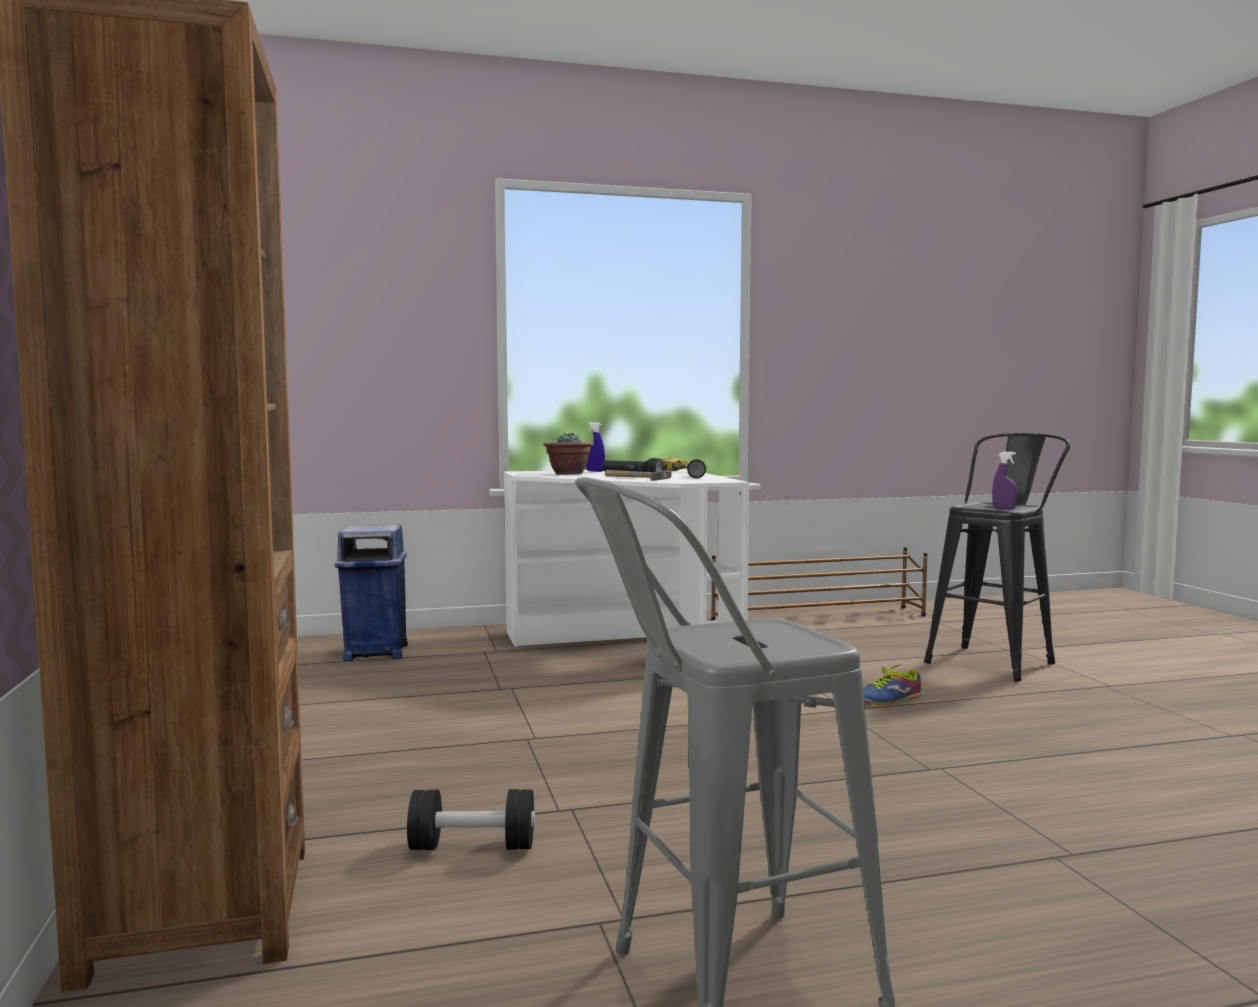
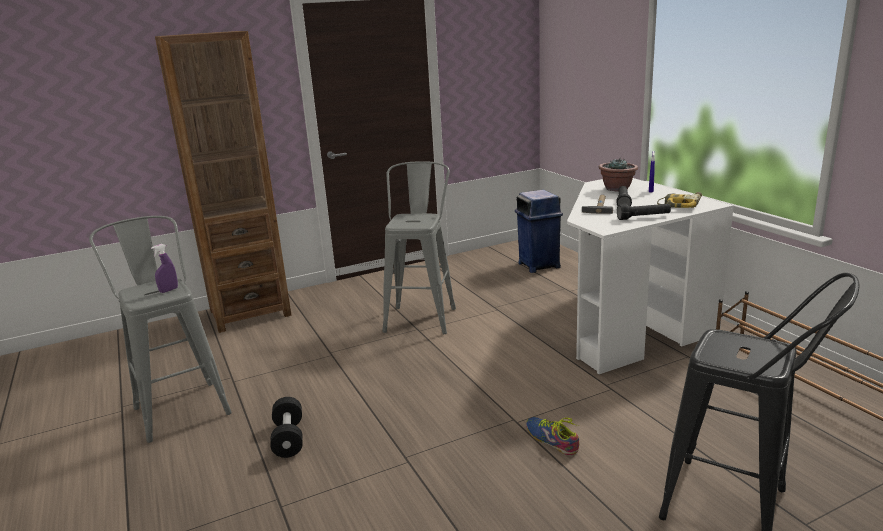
camera: 80 degrees right, 15 degrees up
(472, 846) = (294, 342): black dumbbell -> black dumbbell (288, 438)
(478, 732) = (422, 316): none -> grey stool
(1004, 509) = (712, 354): purple spray bottle -> purple spray bottle (169, 290)

